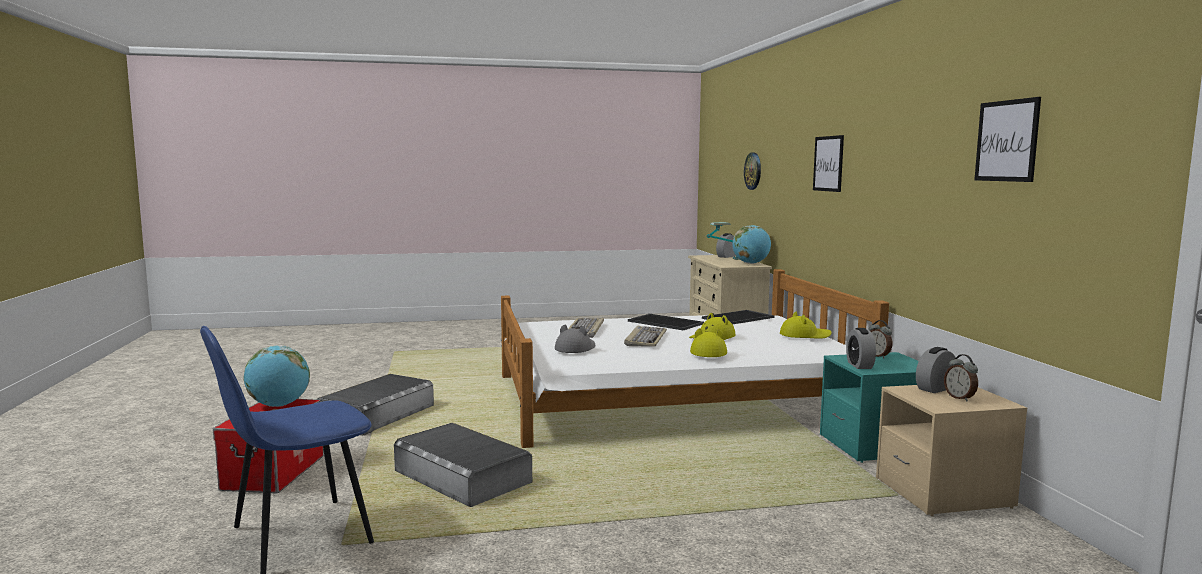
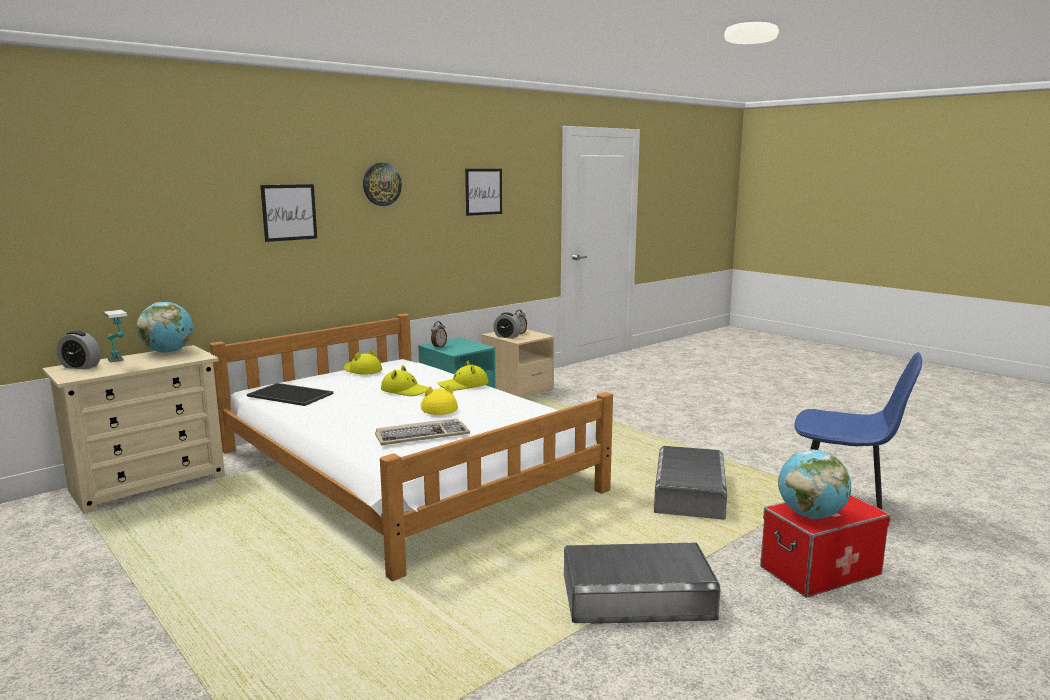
camera: 120 degrees left, 5 degrees up
(575, 348) = (511, 421): grey hat -> none
(645, 339) = (437, 408): keyboard -> yellow hat
(664, 322) = (344, 414): tray -> none
(753, 171) = (72, 232): wall clock -> wall clock (381, 184)
(859, 365) = (472, 348): alarm clock -> none

